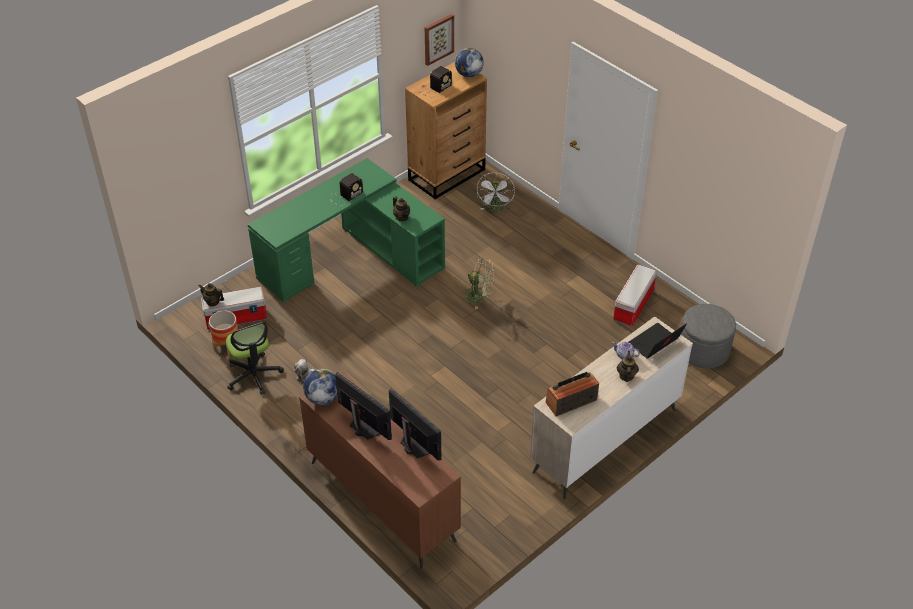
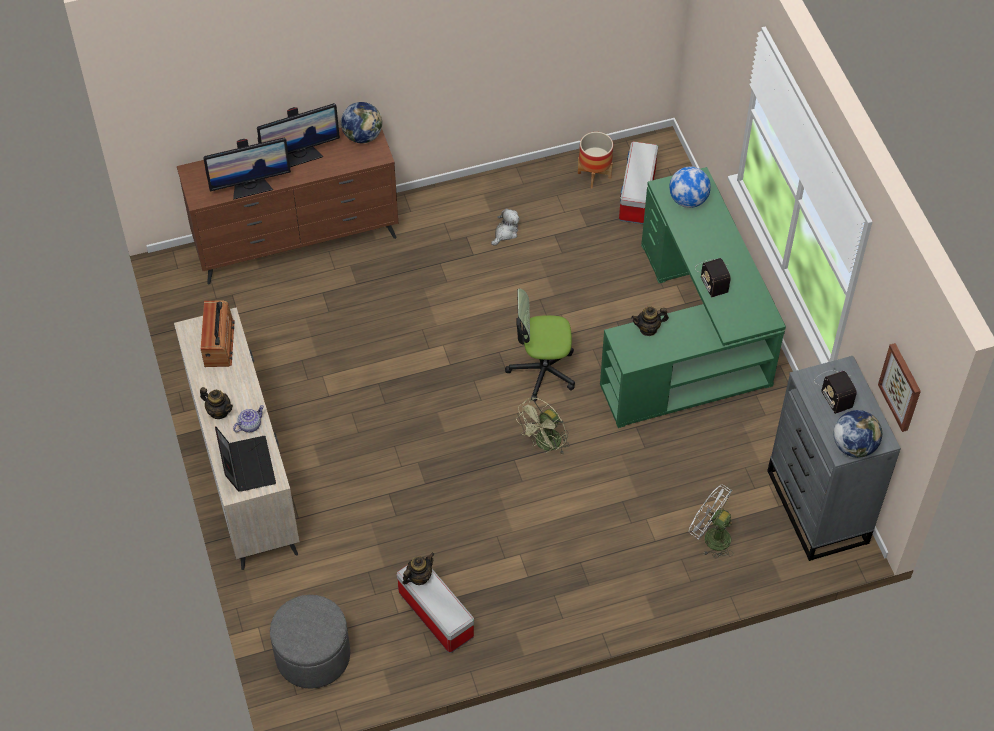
camera: 115 degrees right, 10 degrees up
(212, 302) = (641, 151): teapot -> teapot (419, 577)
(253, 375) = (536, 186): office chair -> office chair (542, 371)
(283, 224) = (688, 200): none -> globe
(447, 174) = (817, 508): brown dresser -> grey dresser

